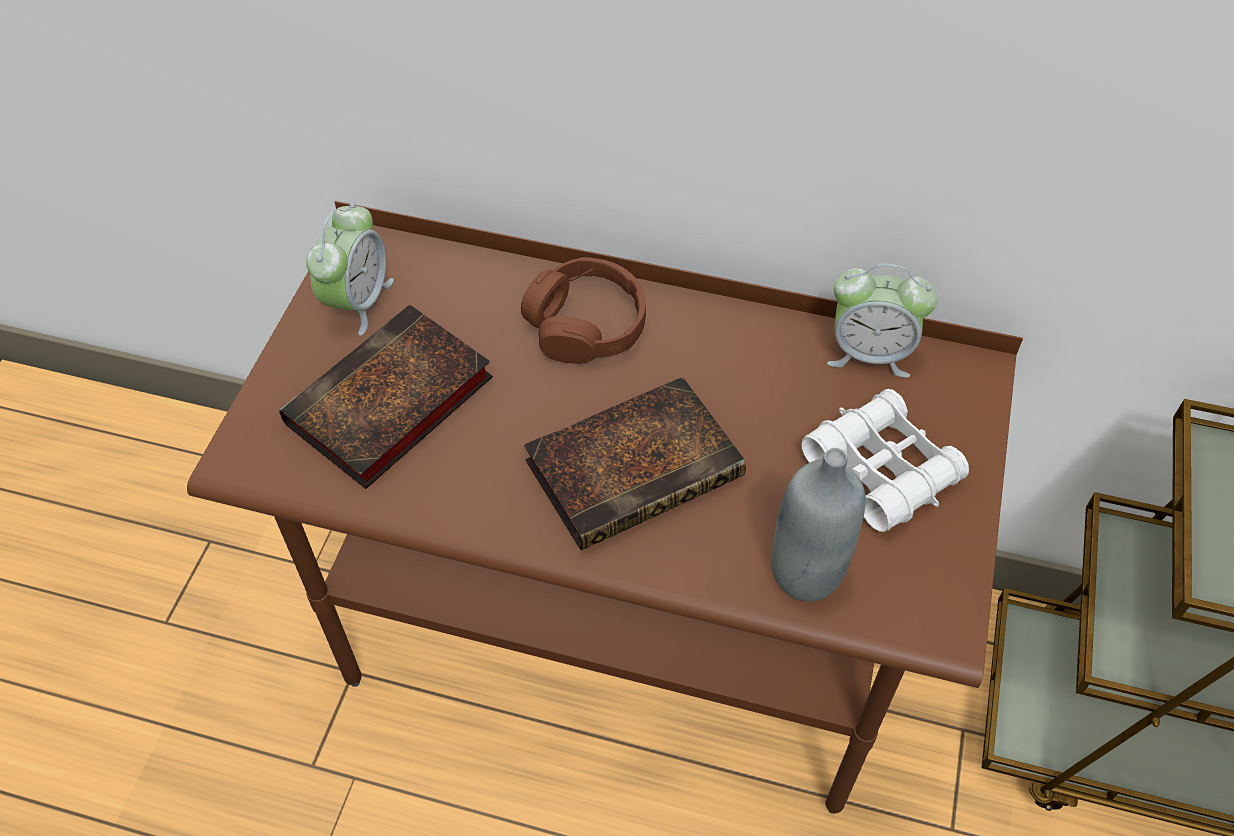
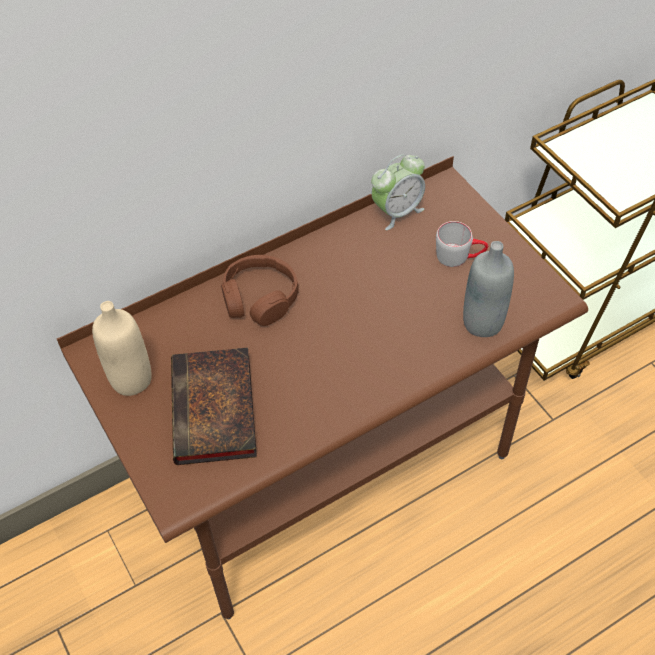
camera: 45 degrees left, 0 degrees up
(358, 302) = (131, 379): alarm clock -> beige bottle
(637, 466) = (363, 339): book -> none
(881, 469) = (459, 256): white binoculars -> grey mug

